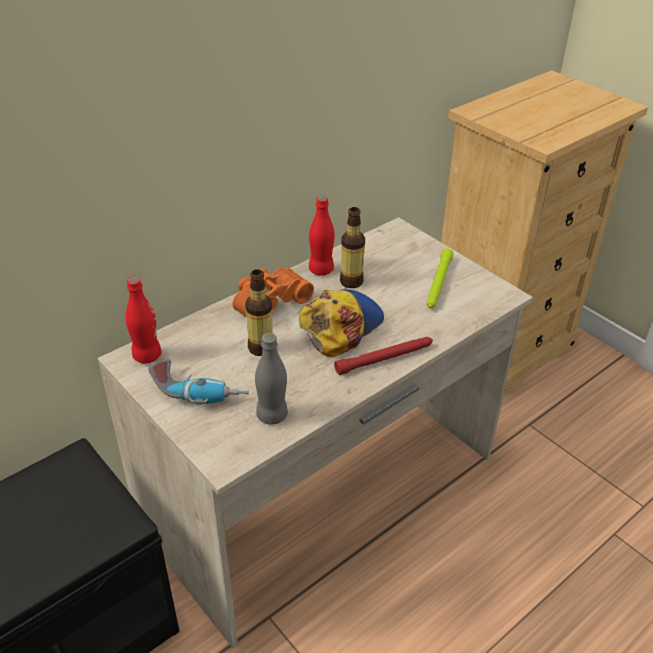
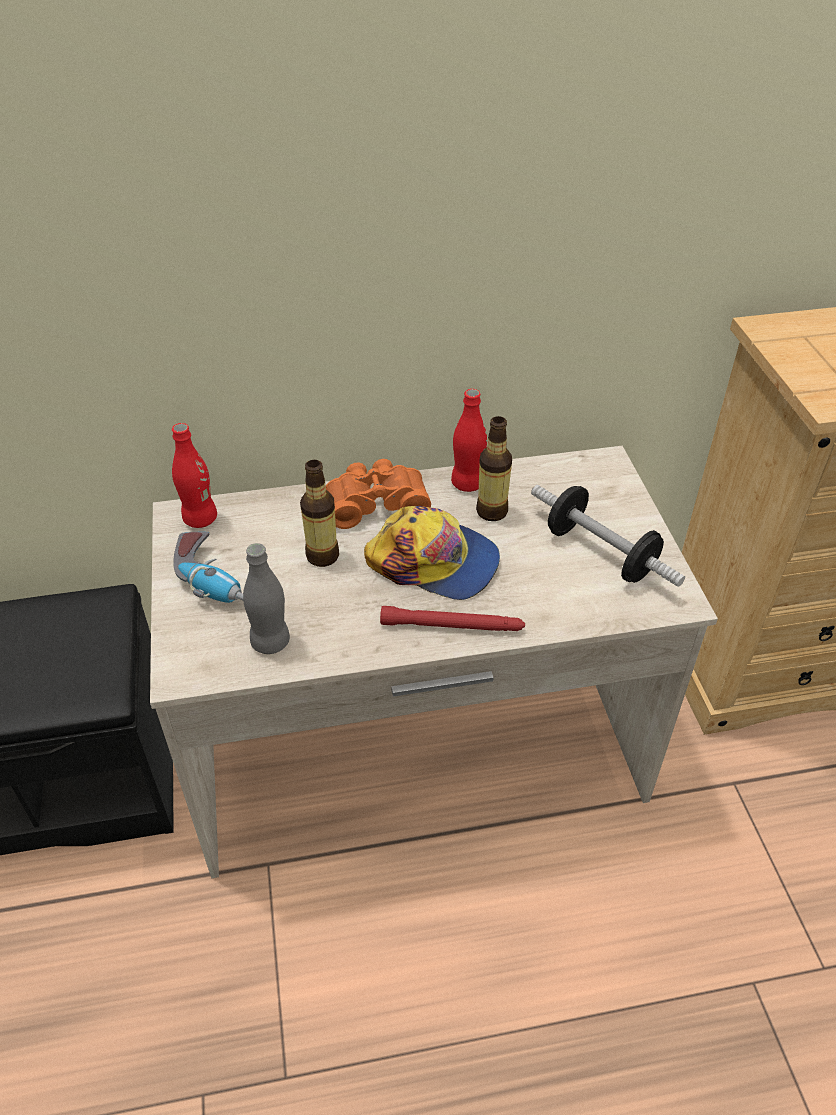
camera: 30 degrees right, 5 degrees up
(340, 325) = (434, 561): cap -> cap turned 45 degrees clockwise
(438, 284) = (600, 553): green flashlight -> dumbbell

